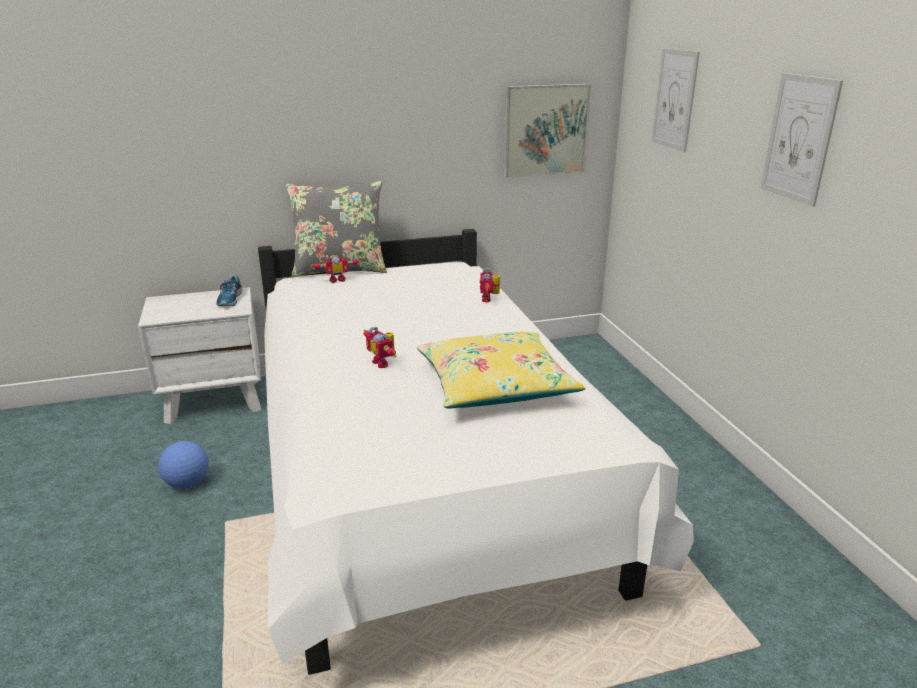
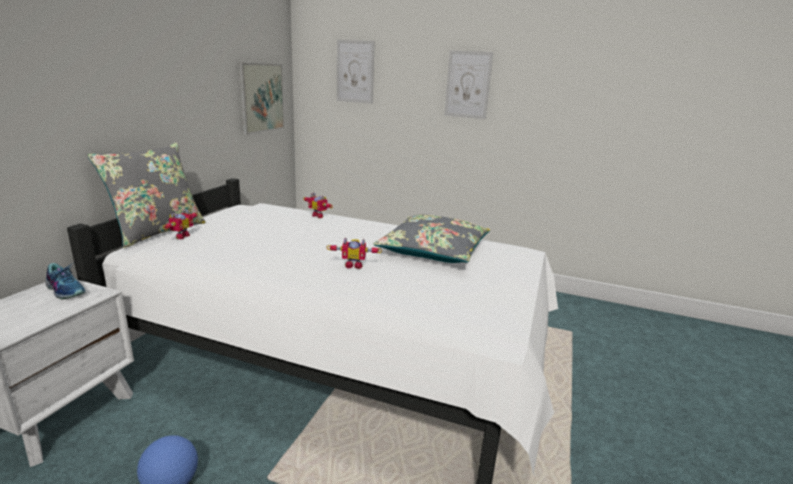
camera: 55 degrees left, 5 degrees down
(495, 385) = (433, 250): yellow pillow -> grey pillow

